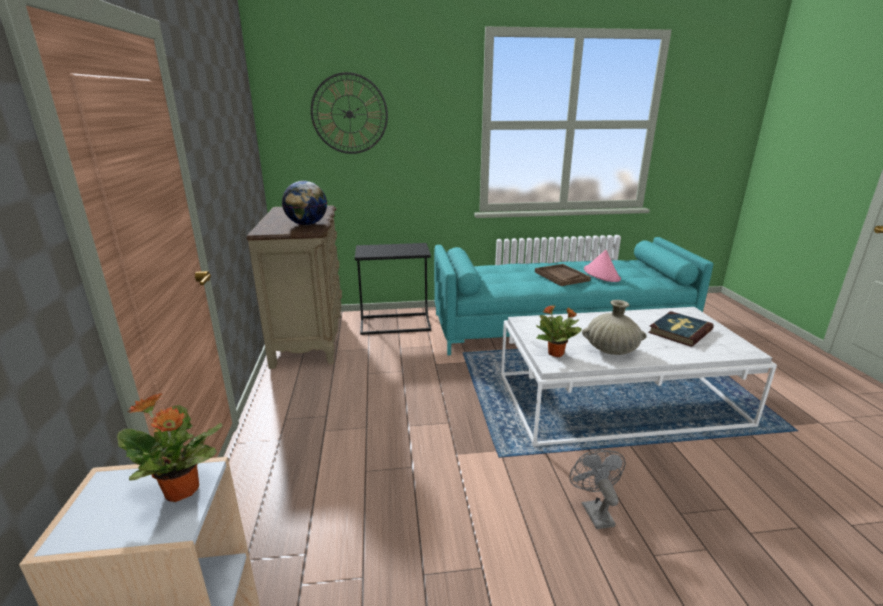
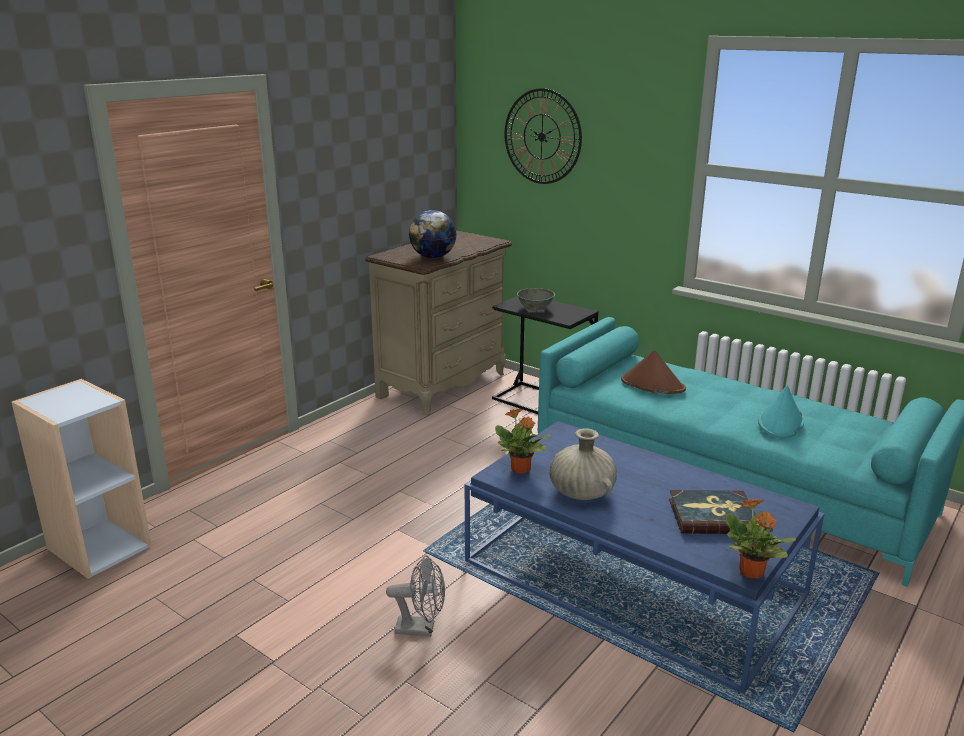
camera: 45 degrees right, 0 degrees up
(182, 491) = (86, 404): potted plant -> potted plant (751, 572)
(385, 251) = (534, 308): none -> grey bowl
(511, 277) = (652, 384): none -> brown hat
(561, 276) = (717, 405): brown tray -> none
(594, 510) = (421, 628): grey fan -> grey fan turned 60 degrees clockwise
(601, 274) = (780, 422): pink hat -> turquoise hat
(618, 398) = (633, 577): white coffee table -> blue coffee table

